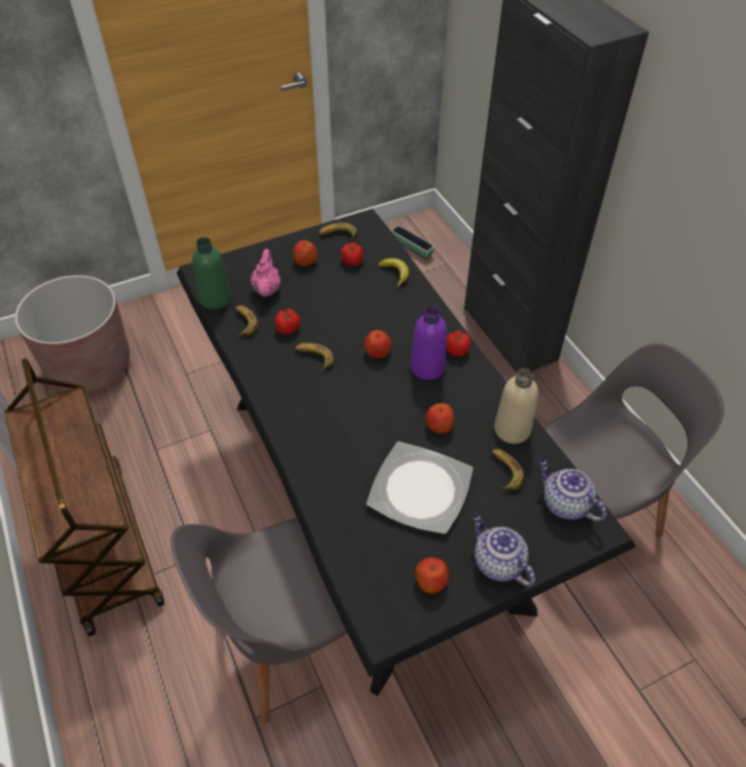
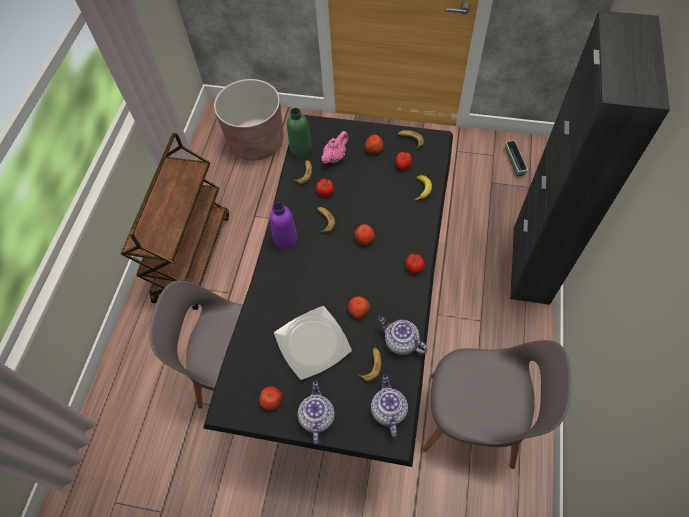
camera: 40 degrees right, 10 degrees up
(427, 368) = (385, 268): purple bottle -> purple bottle (285, 239)
(512, 429) = (400, 342): beige bottle -> teapot

